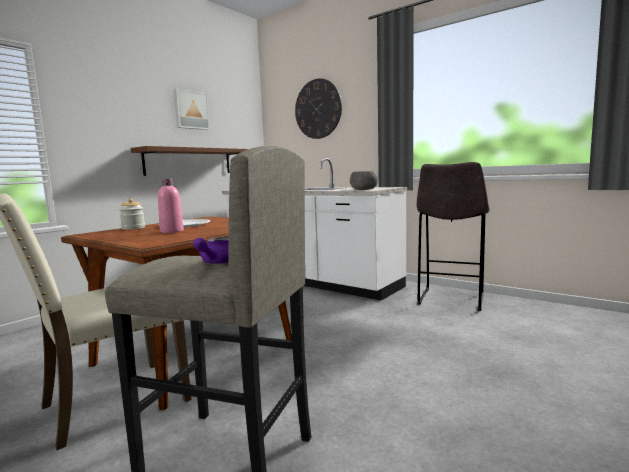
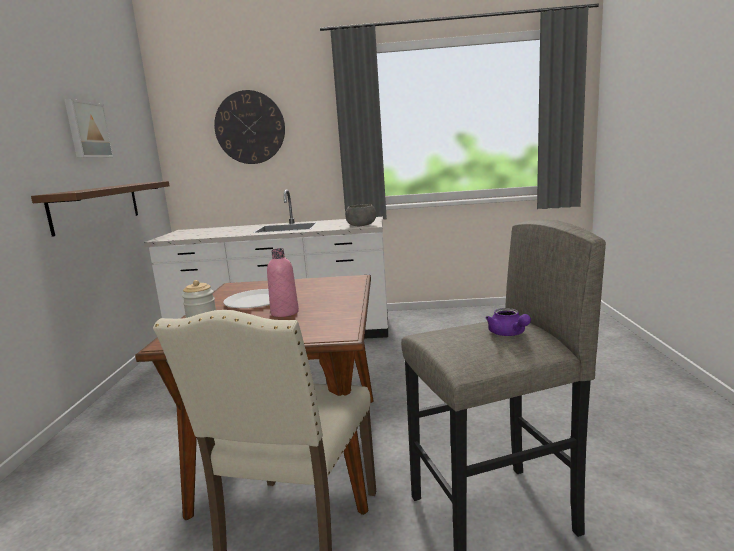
camera: 35 degrees left, 5 degrees up
(450, 300) = (443, 321): grey stool -> none

